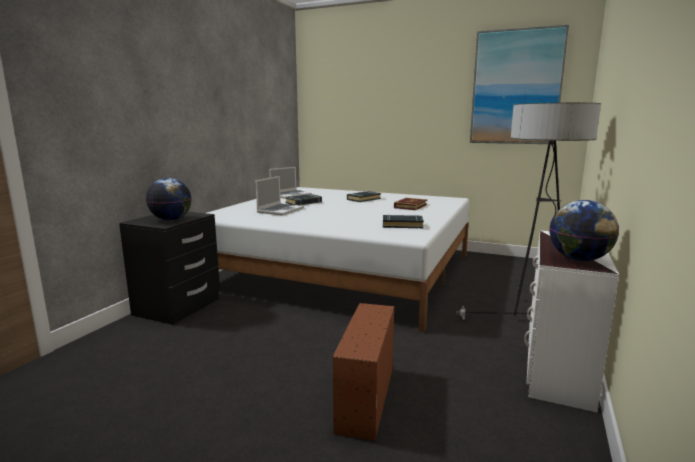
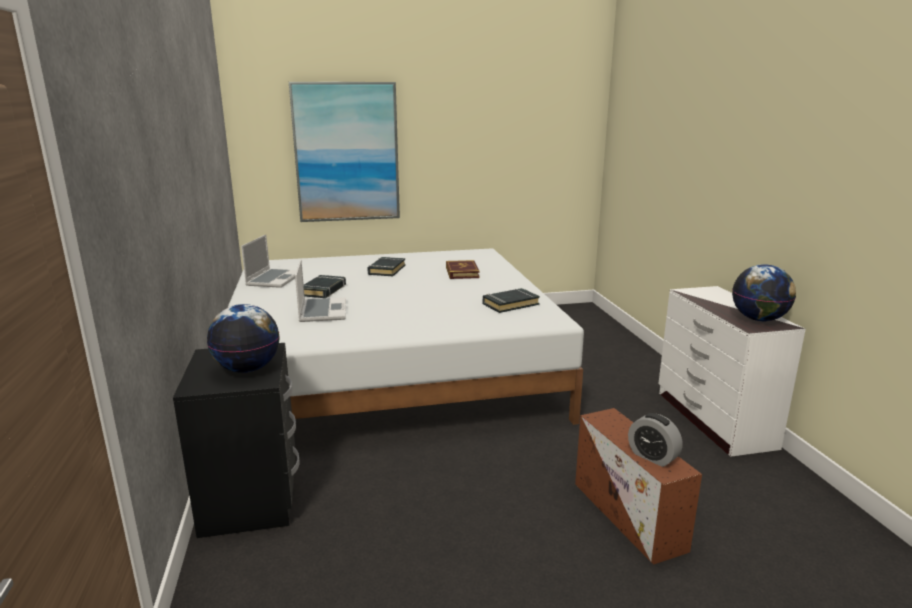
camera: 35 degrees left, 5 degrees up
(359, 339) = (652, 457): none -> alarm clock
(516, 87) = (533, 113): picture -> picture (346, 152)
(529, 312) = (630, 370): floor lamp -> none

